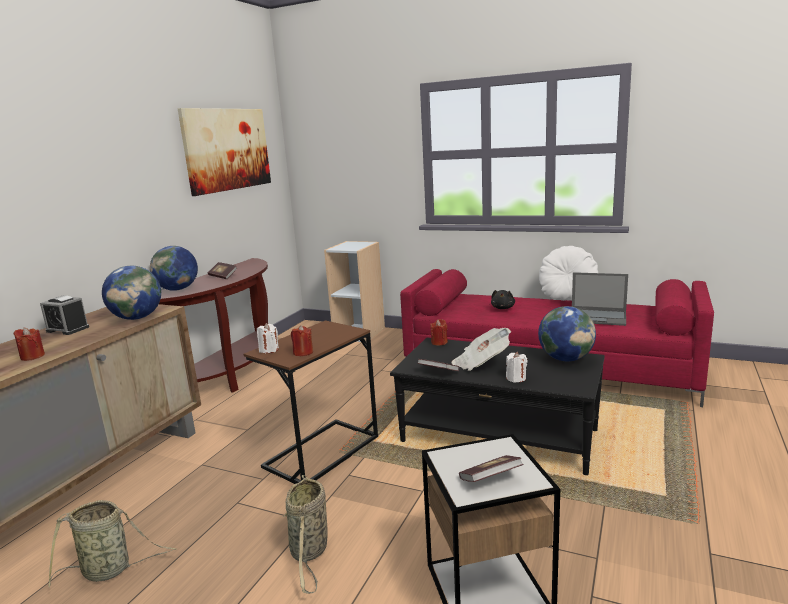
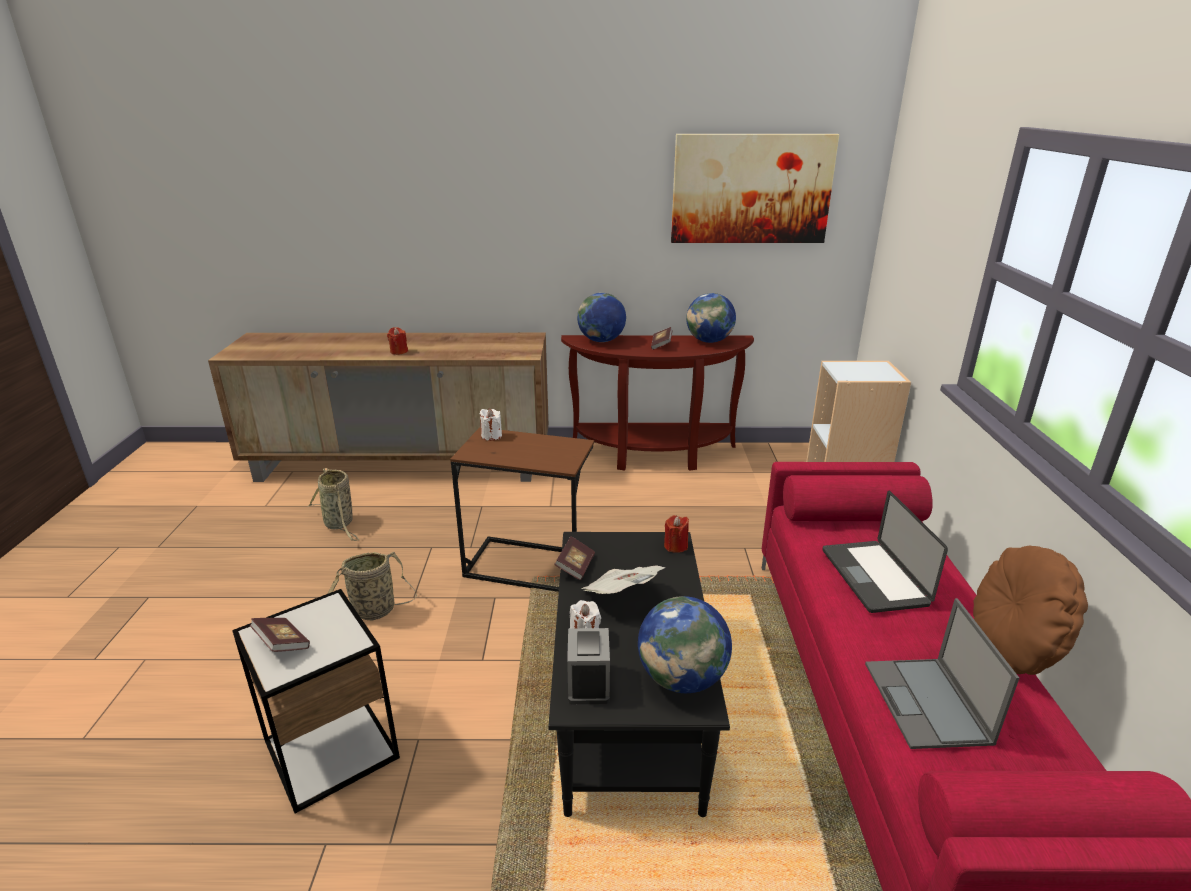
camera: 65 degrees right, 10 degrees up
(67, 329) = (461, 340): alarm clock -> alarm clock (588, 682)
(137, 318) = (498, 353): globe -> globe (709, 341)
(303, 352) = (489, 455): red candle -> none
(503, 308) = (874, 577): black plush toy -> laptop
(567, 299) = (1011, 650): white pillow -> brown pillow

